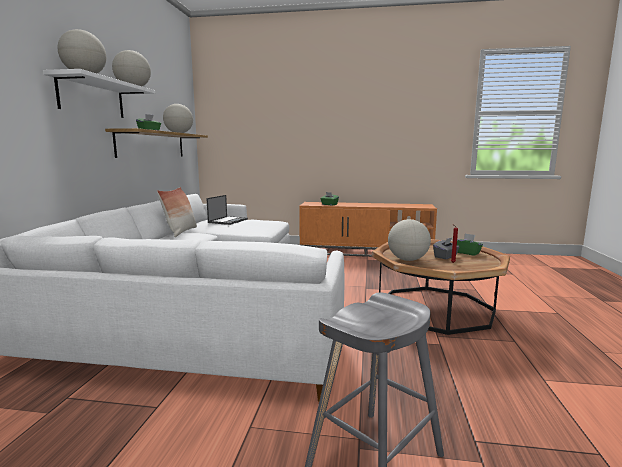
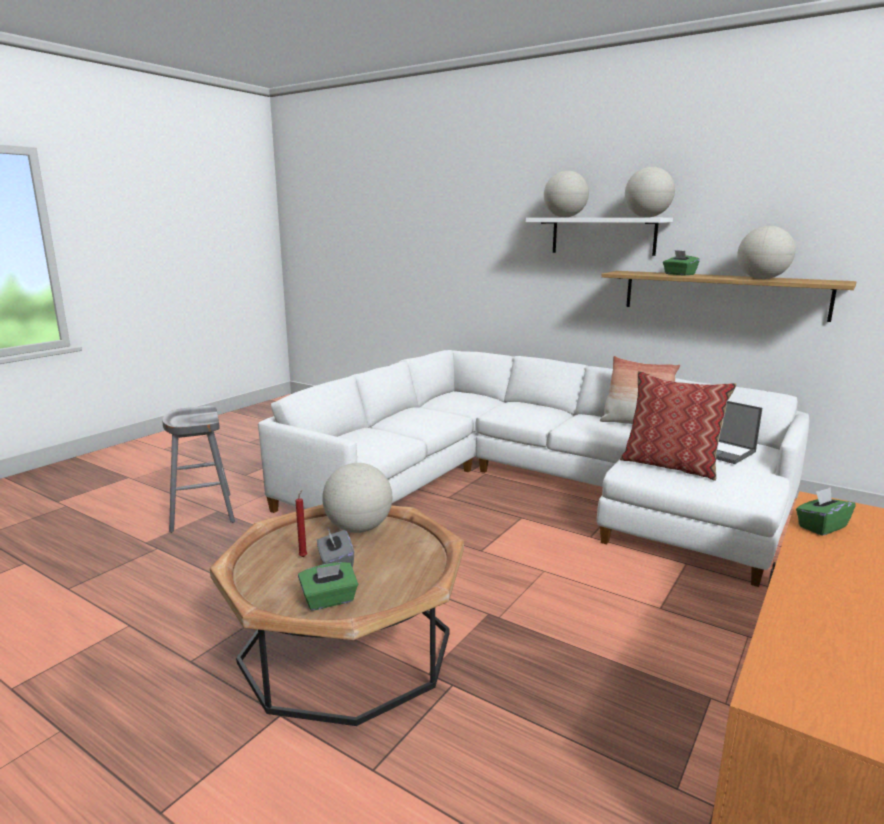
camera: 115 degrees right, 5 degrees up
(250, 227) = (670, 465): none -> pillow

